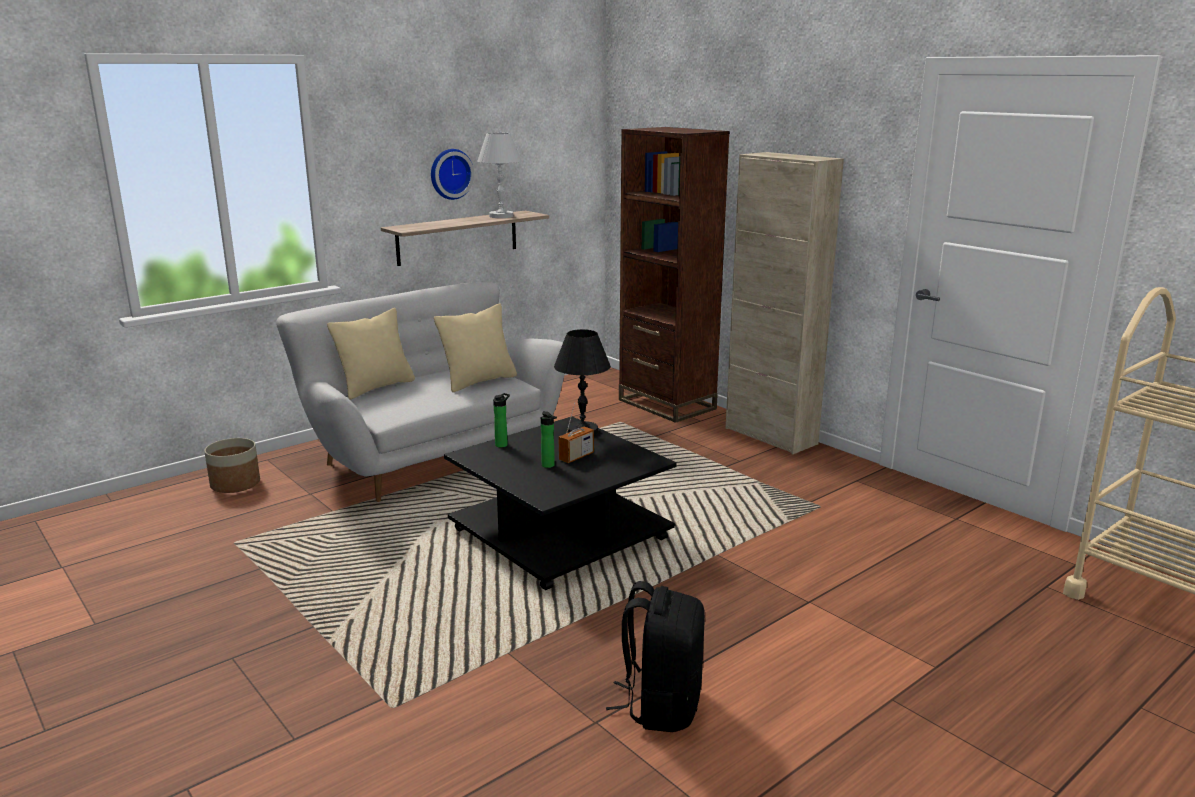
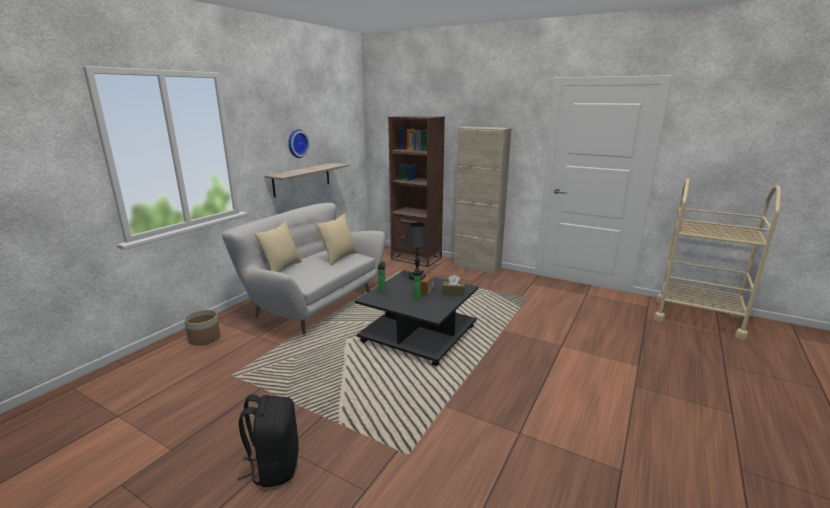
camera: 20 degrees left, 0 degrees up
(501, 216) = (324, 166): white table lamp -> none
(620, 466) = (453, 292): none -> brown tissue box
(661, 705) = (542, 415): black backpack -> black backpack (274, 466)

